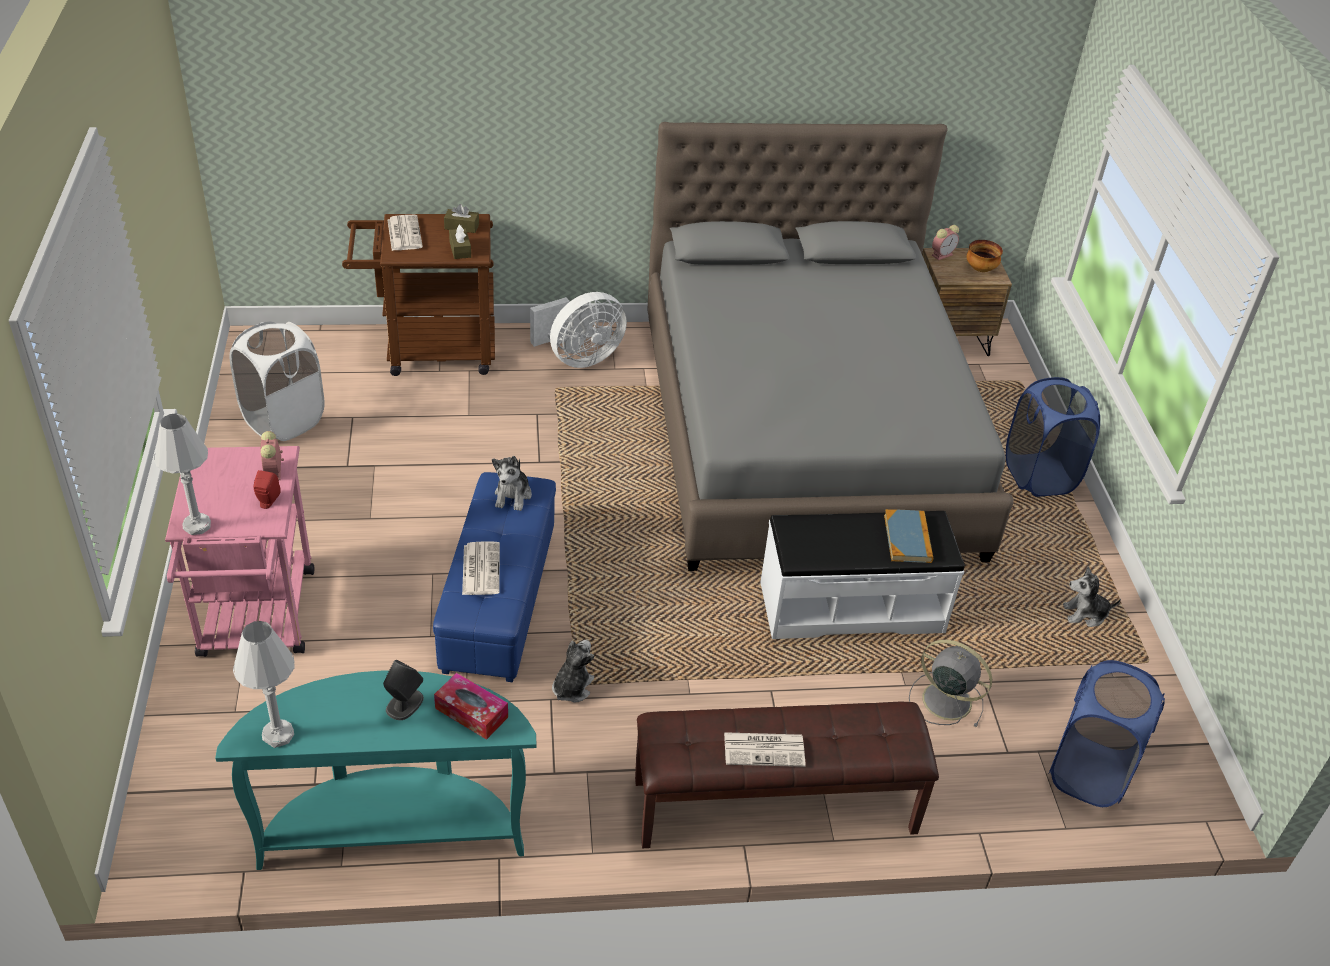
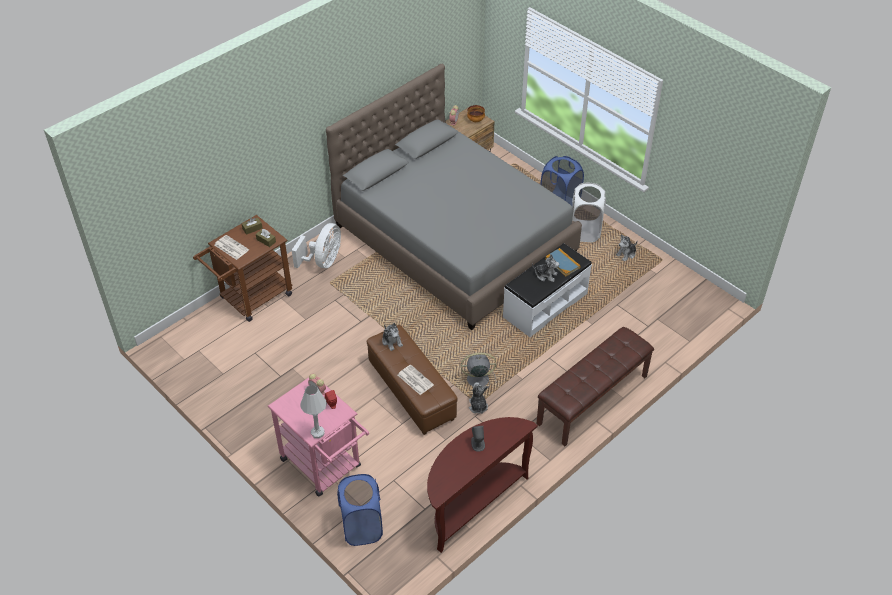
camera: 35 degrees left, 5 degrees up
(278, 735) = (448, 485): white table lamp -> none
(284, 420) = (225, 374): white laundry basket -> white laundry basket (584, 231)
(394, 829) = (473, 503): turquoise console table -> brown console table
(471, 712) = (504, 430): tissue box -> none
(498, 598) = (410, 391): blue ottoman -> brown ottoman
(765, 749) = (594, 377): newspaper -> none
(857, 539) = (545, 275): none -> plush toy
(944, 699) = (610, 320): grey fan -> grey fan (476, 379)
(1088, 772) = (679, 315): blue laundry basket -> blue laundry basket (362, 527)

